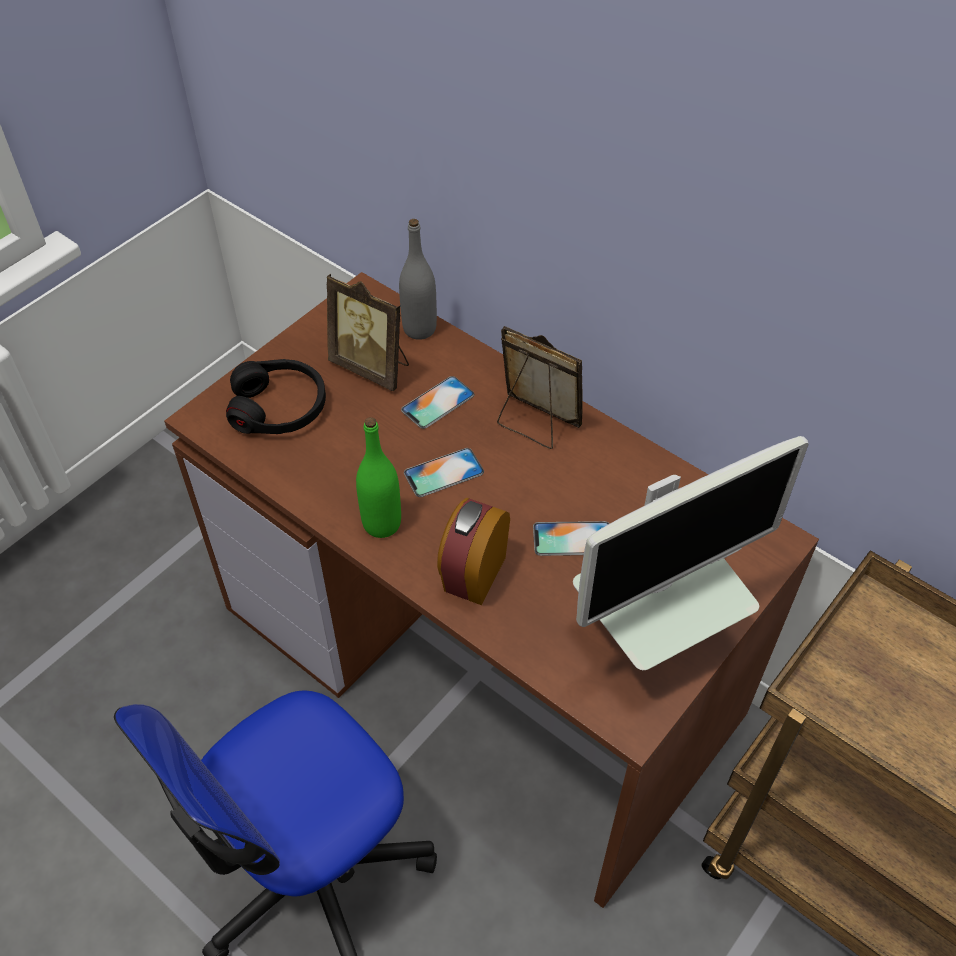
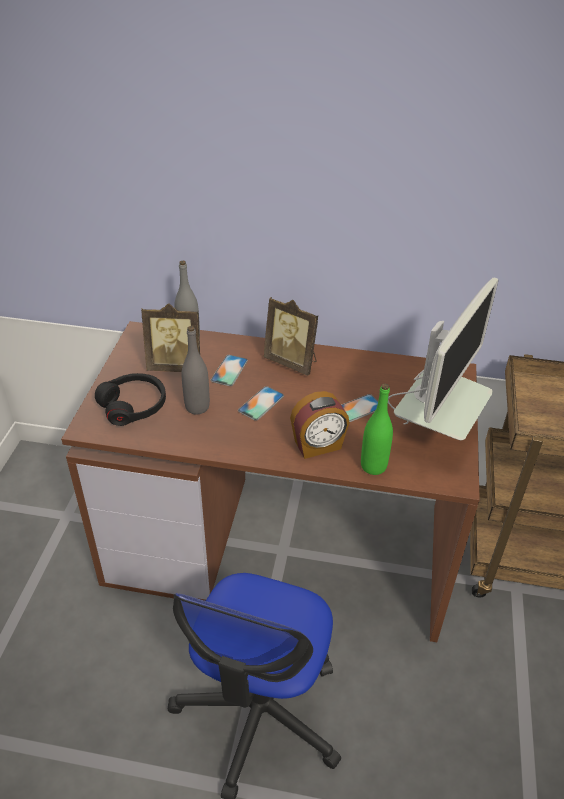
camera: 30 degrees left, 10 degrees down
(356, 443) = (197, 407): none -> grey bottle
(382, 523) = (245, 441): green bottle -> green bottle (373, 466)
(473, 573) = (318, 446): alarm clock -> alarm clock turned 105 degrees counterclockwise
(534, 423) = (292, 362): picture frame -> picture frame turned 150 degrees counterclockwise

